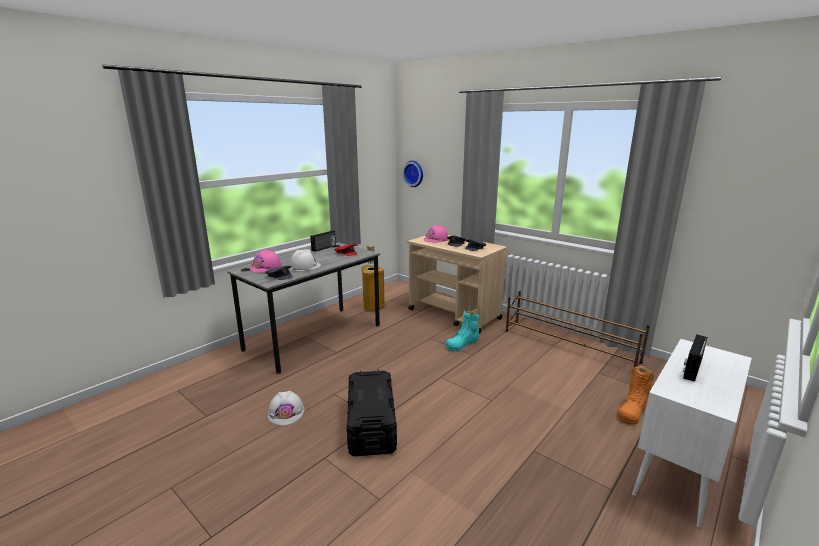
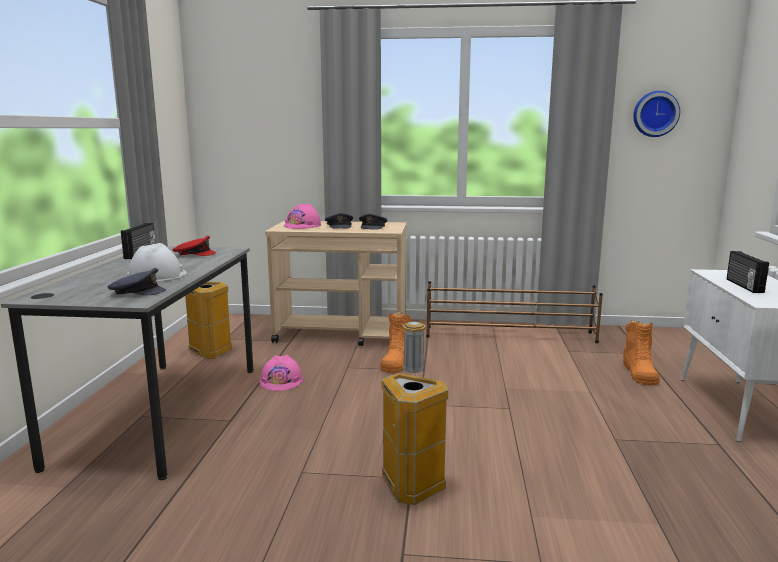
camera: 35 degrees left, 5 degrees down
(266, 267) = (82, 287): pink hard hat -> pink hard hat (281, 381)
(286, 412) = (257, 524): white hard hat -> none
(371, 425) = (410, 487): black storage box -> trash can
(414, 173) = (226, 136): wall clock -> wall clock (655, 114)
(462, 343) = (396, 362): turquoise boot -> orange boot

